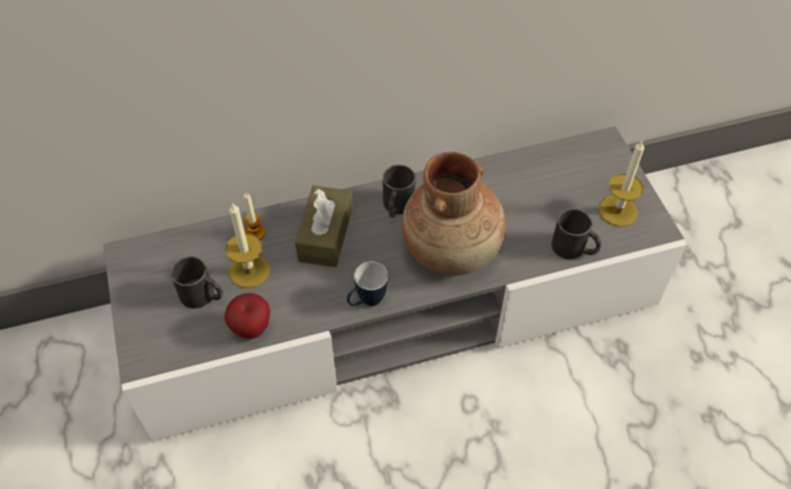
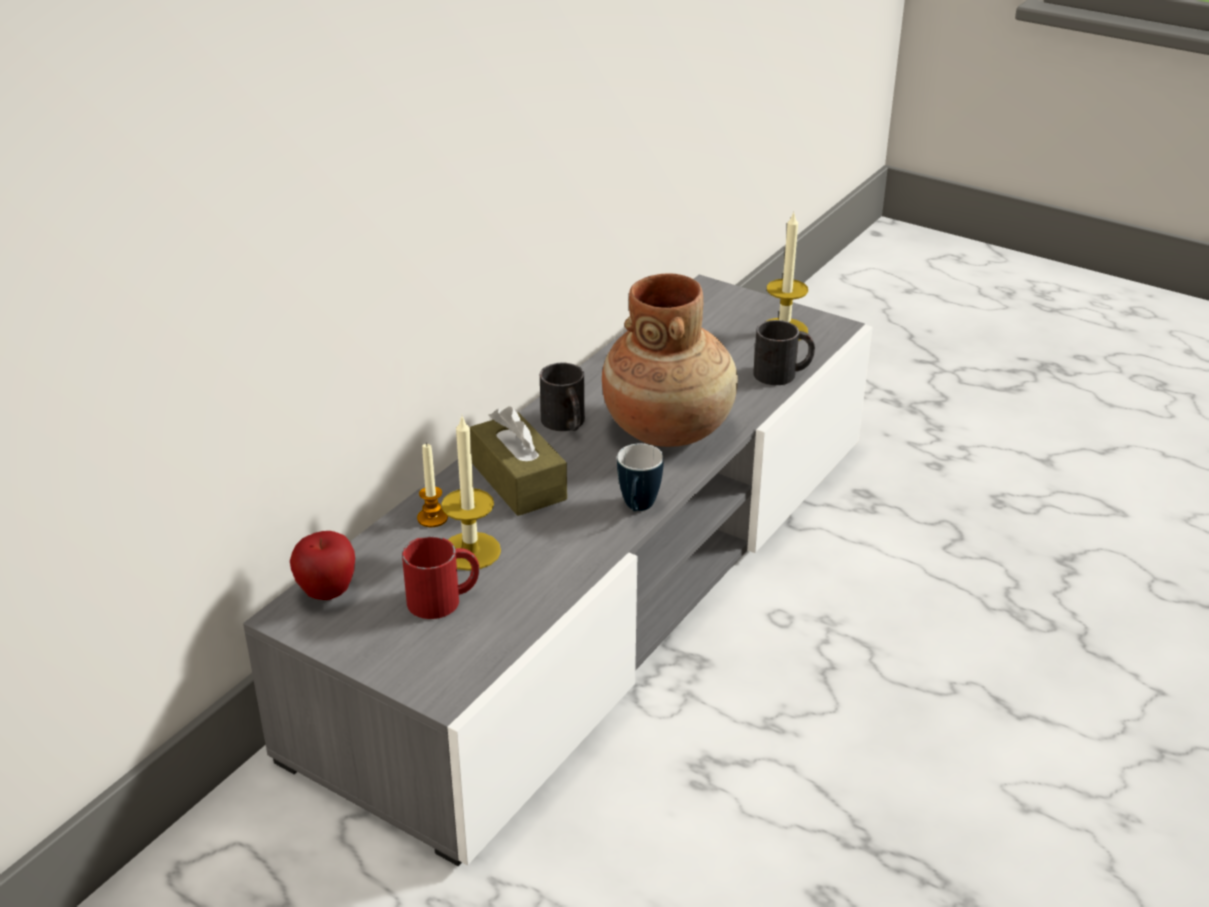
camera: 40 degrees left, 20 degrees down
(203, 296) = (444, 599): black mug -> red mug
(251, 329) = (541, 595): apple -> apple (327, 592)

